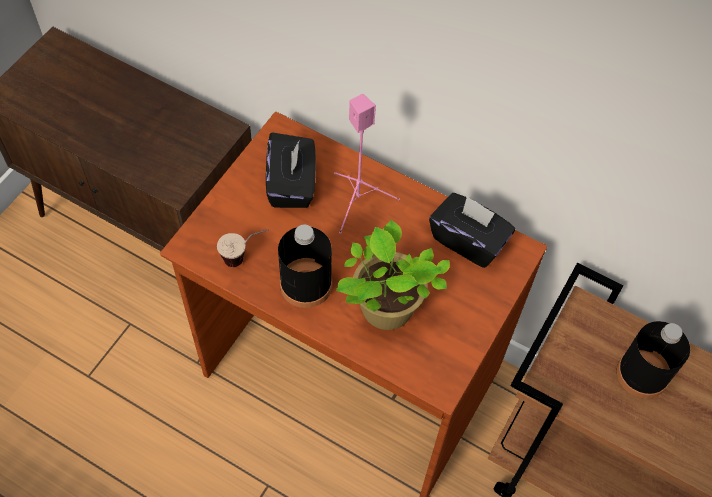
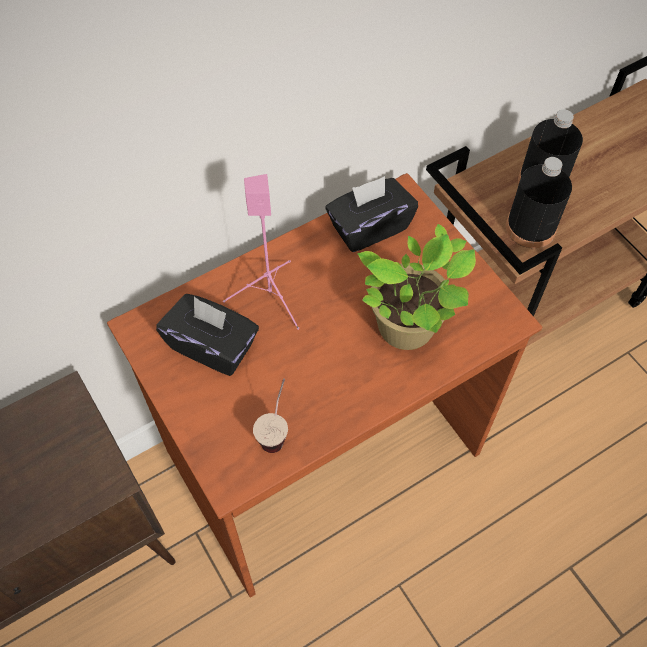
camera: 60 degrees left, 0 degrees up
(306, 284) = (341, 386): black bottle -> black bottle (530, 228)

